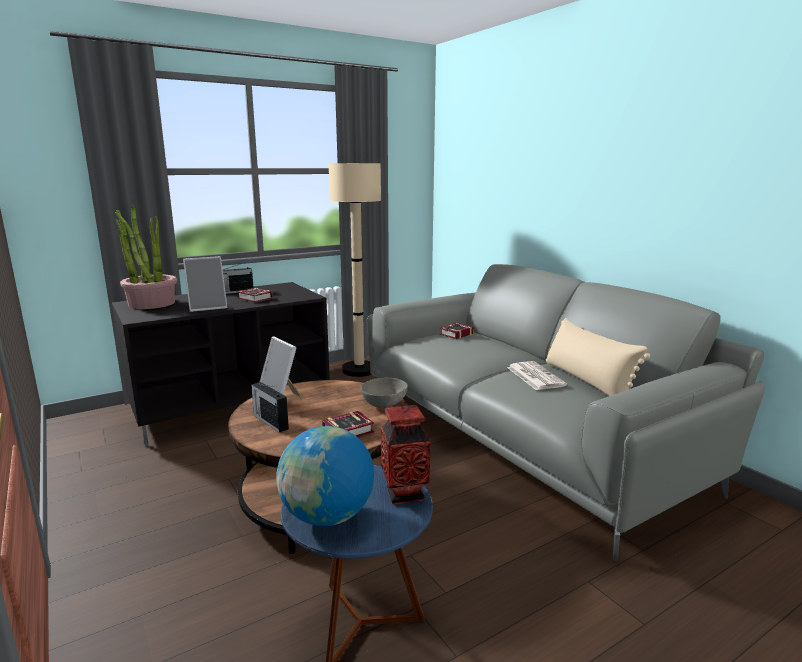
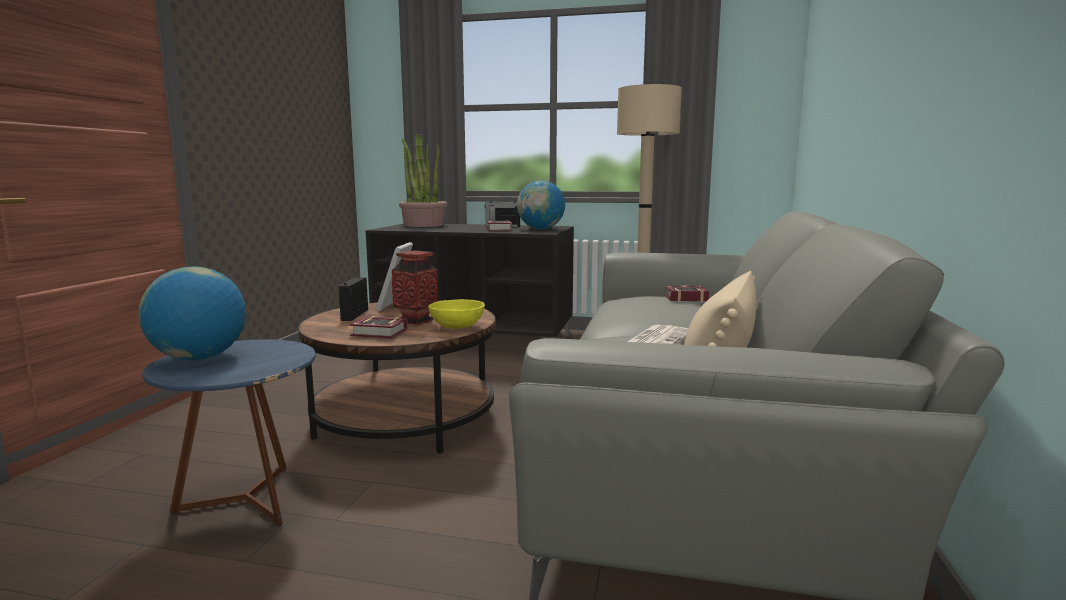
camera: 45 degrees right, 5 degrees down
(208, 307) = (447, 229): picture frame -> none
(286, 291) = (541, 229): none -> globe
(384, 404) = (457, 327): grey bowl -> yellow bowl
(404, 493) = (269, 366): vase -> vase (416, 321)

